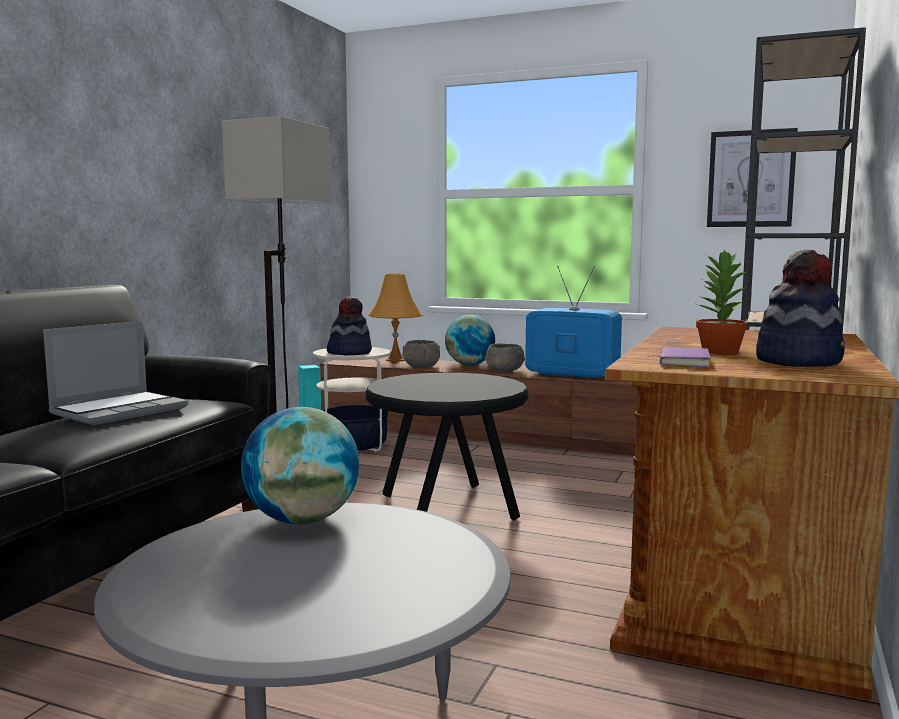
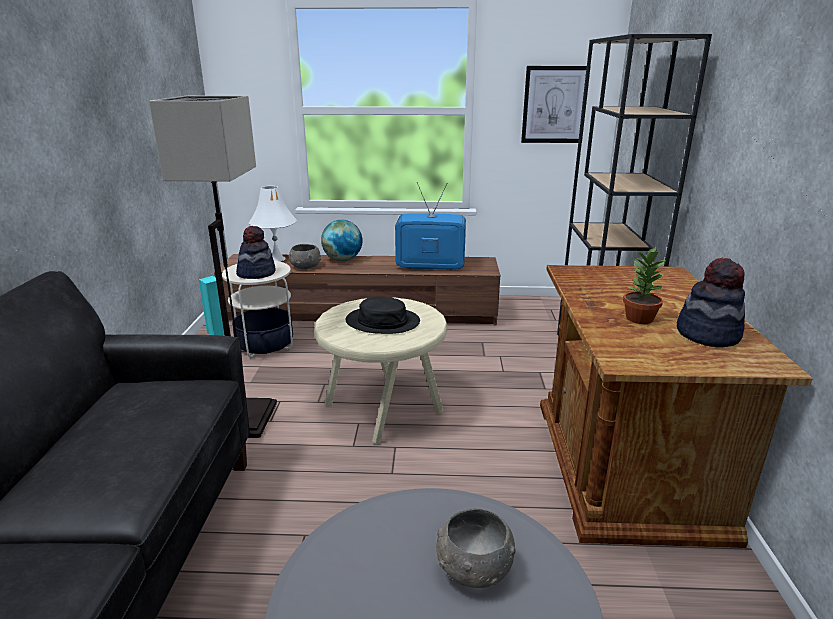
camera: 20 degrees left, 15 degrees up
(120, 410) = (130, 427): laptop -> none
(302, 520) = (380, 533): globe -> none
(396, 360) = (277, 259): orange table lamp -> white table lamp
(447, 508) = (383, 410): black side table -> beige side table
(448, 385) = (382, 322): none -> black hat
(504, 371) = (376, 266): grey bowl -> grey bowl (473, 568)
(682, 362) = (640, 349): purple book -> none

